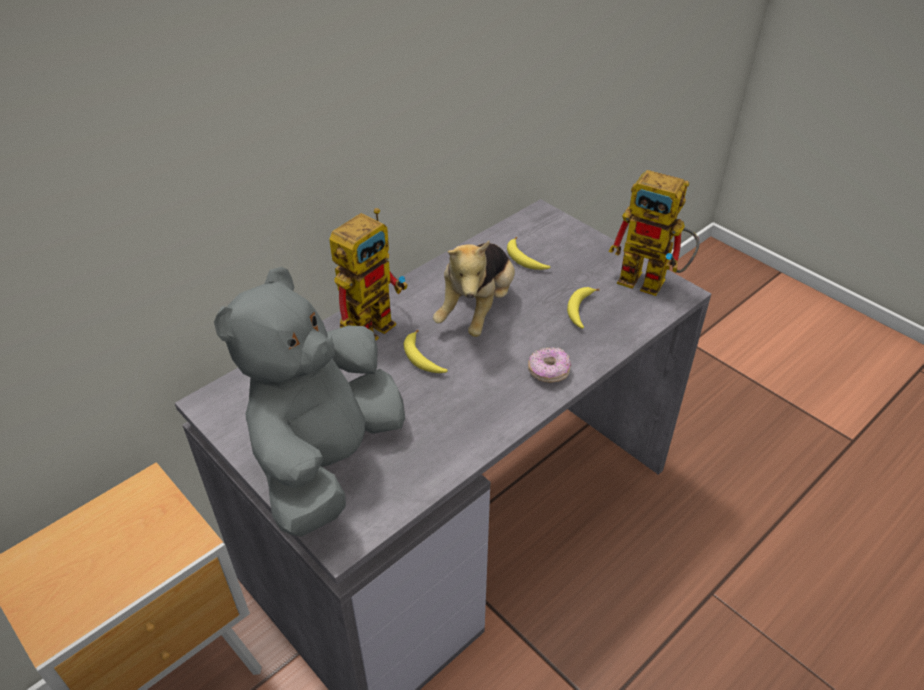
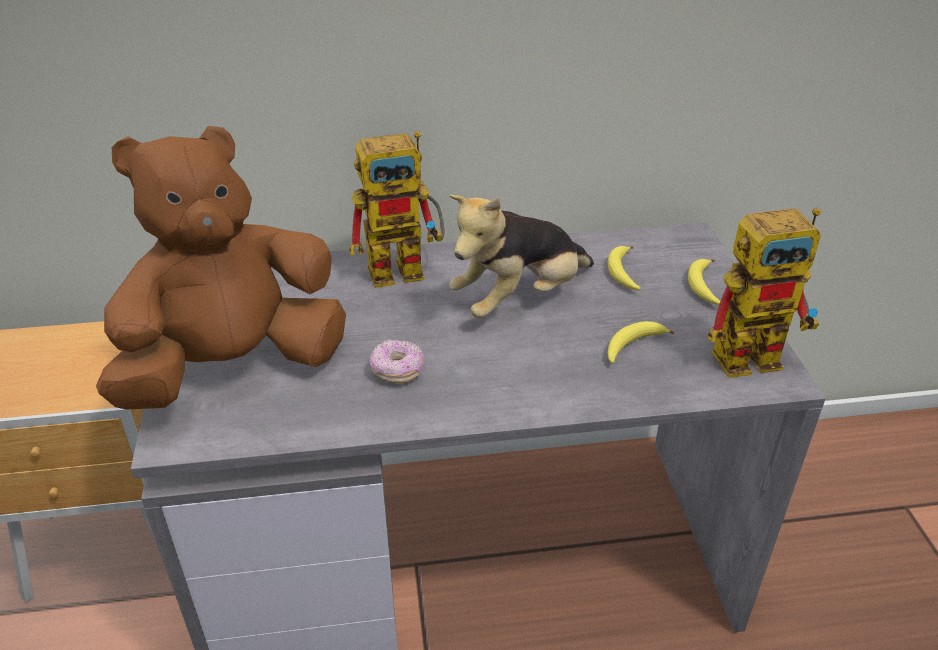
camera: 35 degrees right, 5 degrees down
(327, 461) = (234, 367): grey plush toy -> brown plush toy
(422, 359) = (415, 320): banana -> banana (703, 287)
(548, 372) = (529, 390): donut -> donut (397, 371)
(653, 281) = (757, 354): toy robot -> toy robot turned 75 degrees counterclockwise

